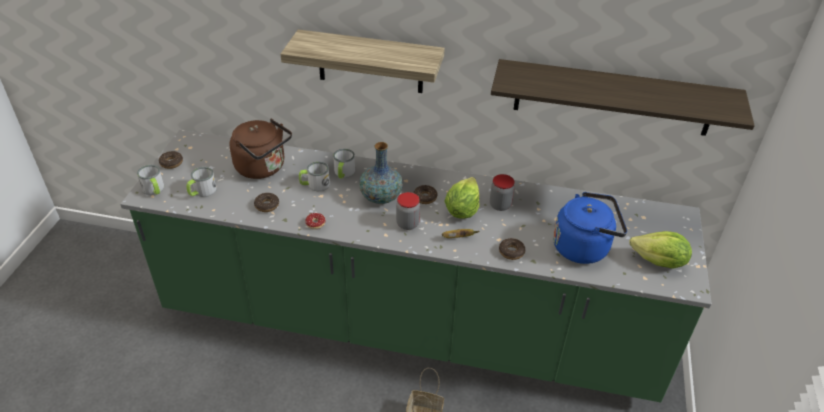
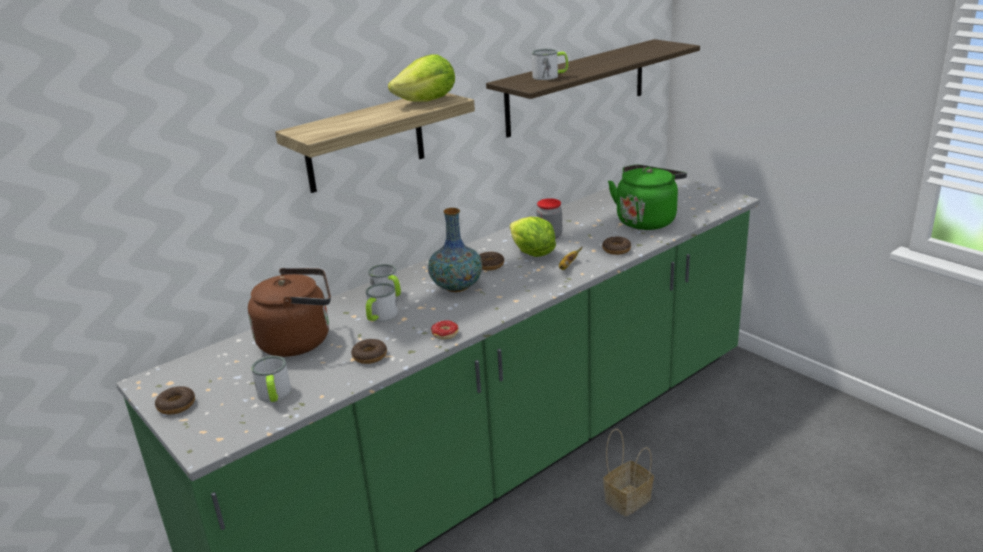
camera: 50 degrees left, 15 degrees down
(154, 190) = (209, 433): mug -> mug (550, 76)
(407, 224) = (515, 285): jar -> none
(584, 247) = (647, 220): blue kettle -> green kettle
(659, 262) = (697, 200): lettuce -> lettuce (427, 101)

